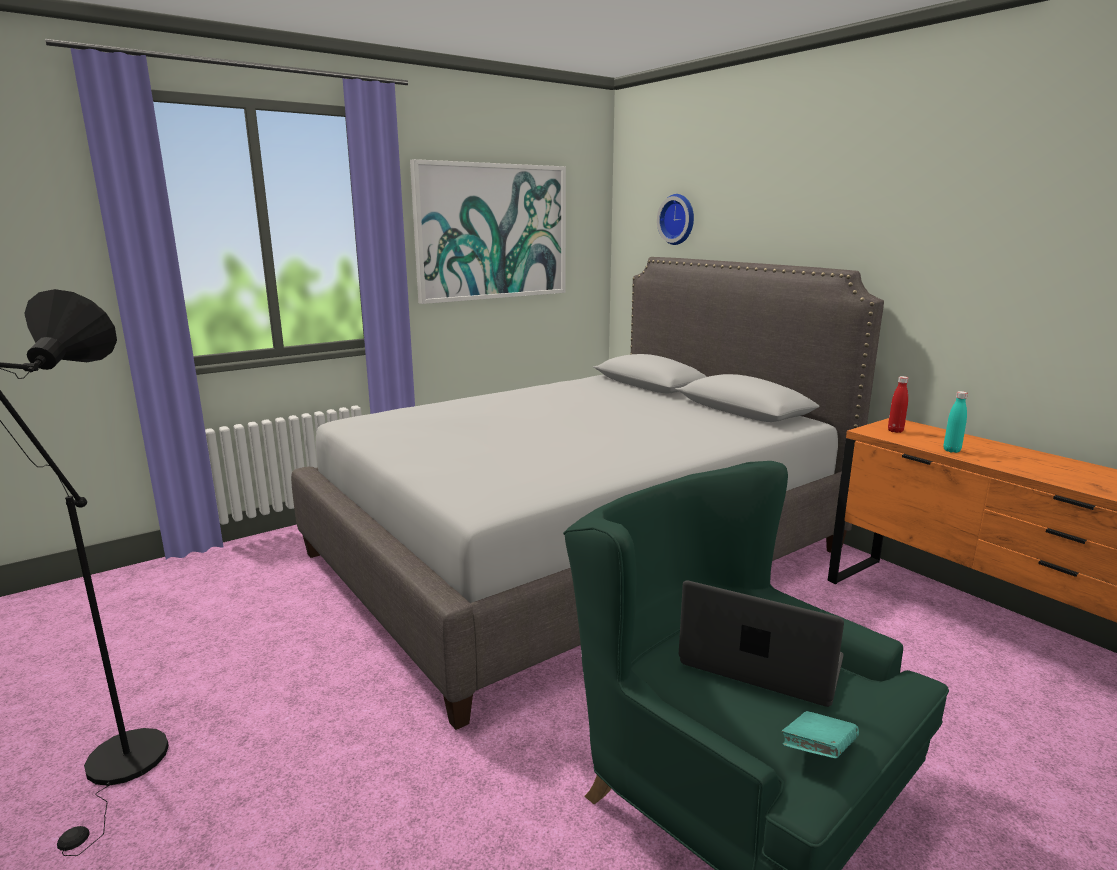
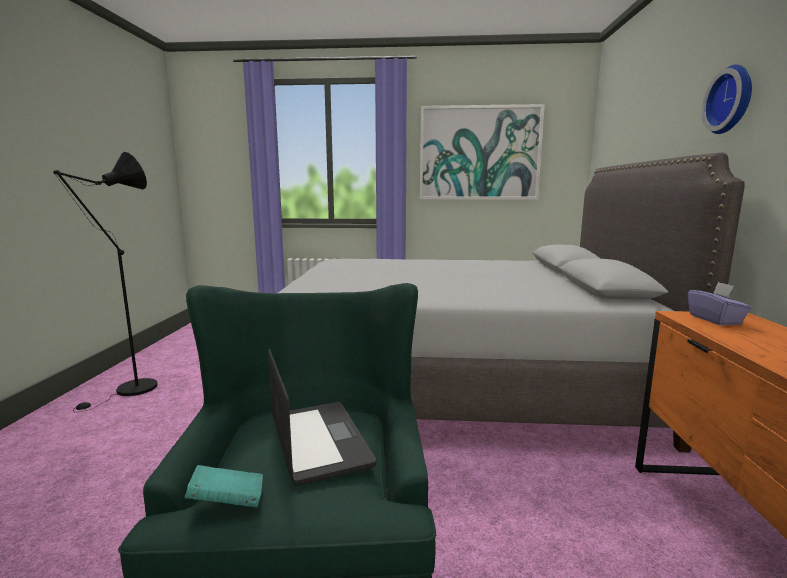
camera: 40 degrees right, 5 degrees down
(678, 219) = (624, 135): wall clock -> wall clock (732, 100)
(895, 431) = (715, 320): red bottle -> purple tissue box
(951, 450) = (745, 343): turquoise bottle -> none

